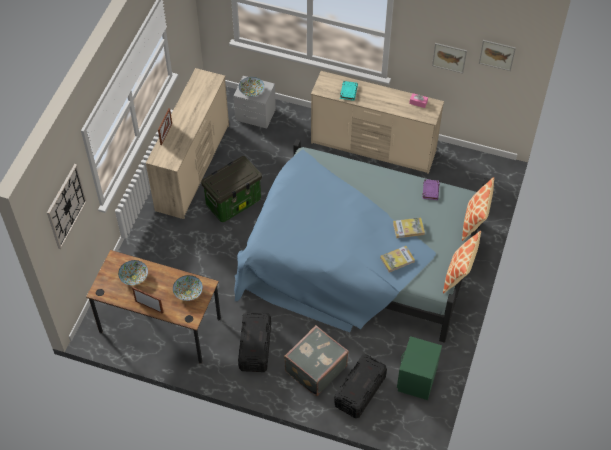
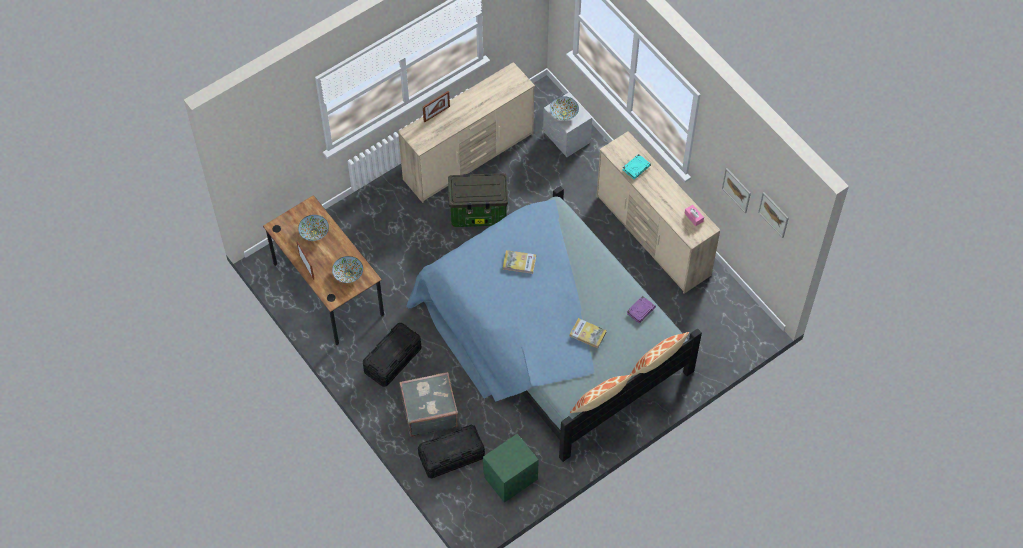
camera: 35 degrees right, 5 degrees up
(66, 206) = (272, 137): wall clock -> none
(397, 260) = (553, 356): book -> book (519, 263)

